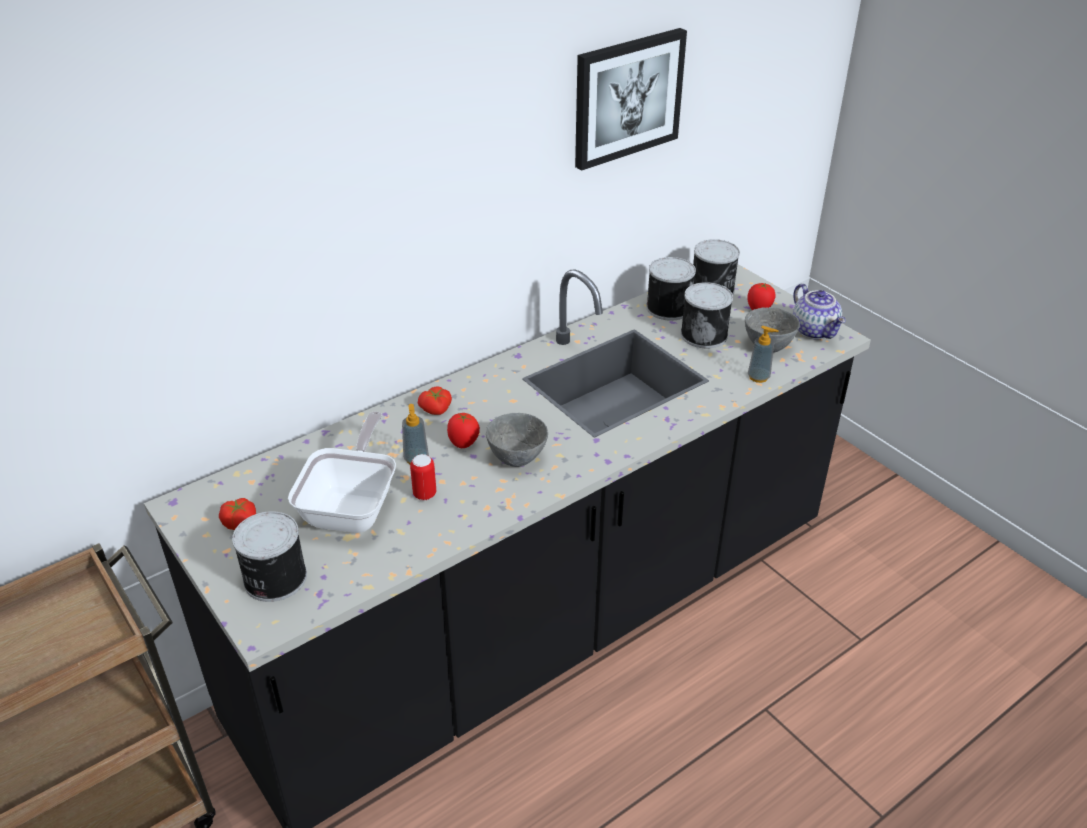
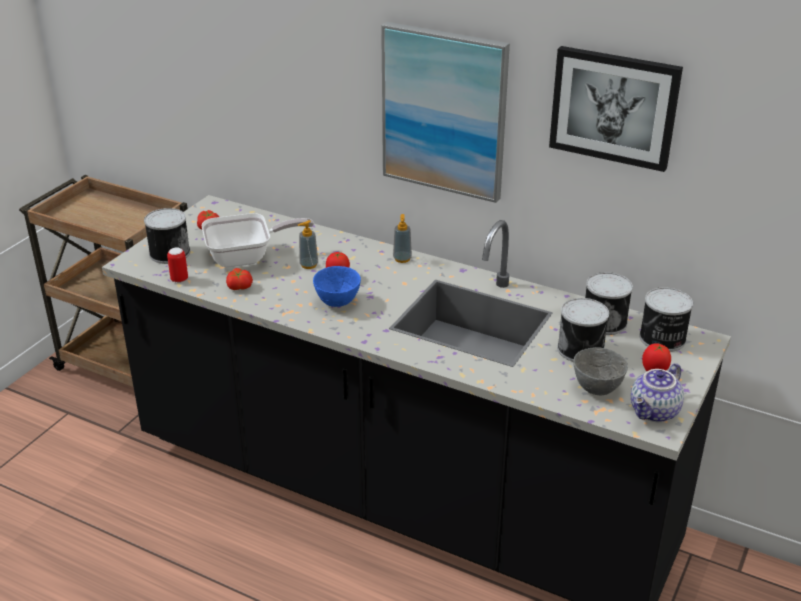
camera: 65 degrees right, 5 degrees down
(424, 494) = (275, 278): can -> can (179, 279)
(436, 410) = (367, 257): tomato -> tomato (239, 287)
(462, 192) = (444, 111): none -> picture
(517, 458) = (338, 302): grey bowl -> blue bowl
(758, 377) = (543, 392): soap dispenser -> soap dispenser (402, 259)

